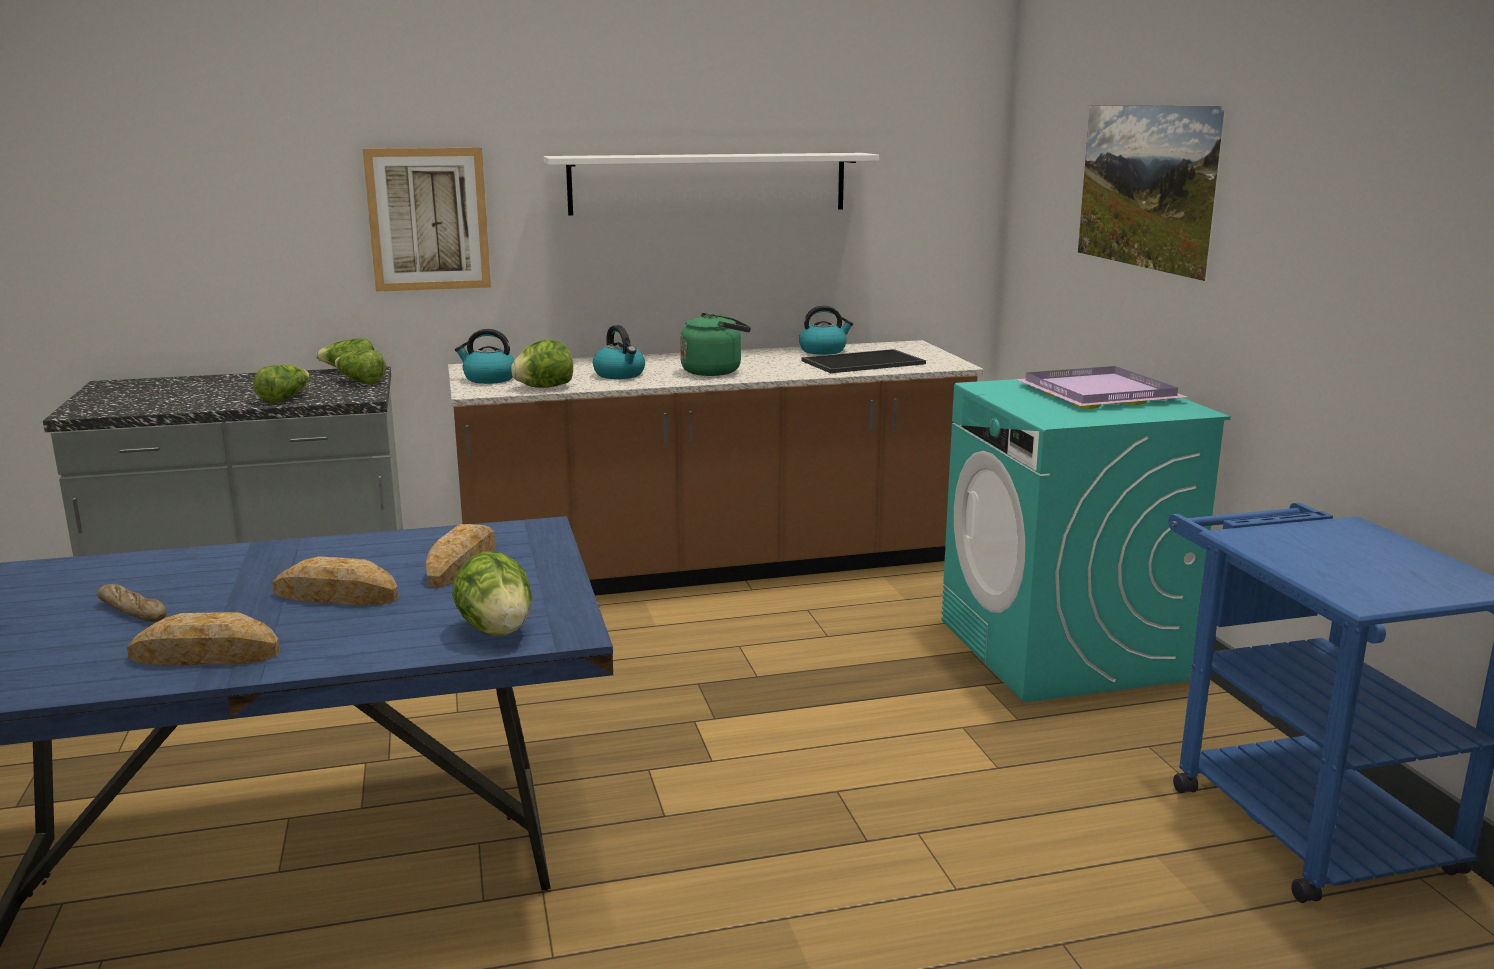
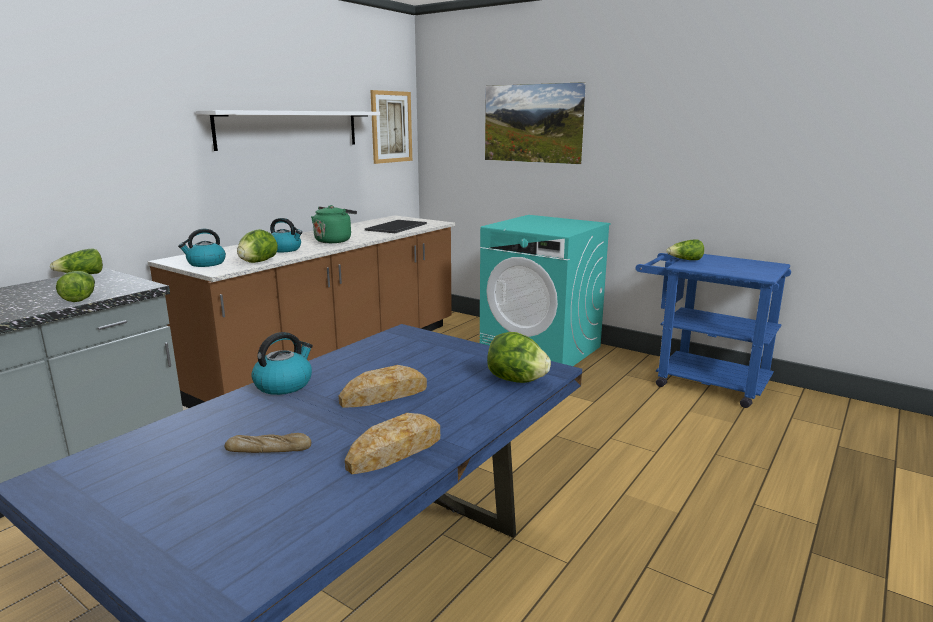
camera: 40 degrees left, 0 degrees up
(360, 382) = (113, 279): lettuce -> lettuce (685, 260)
(428, 219) = (121, 156): picture -> picture (391, 127)
(461, 565) = (412, 359): bread -> none
(823, 351) = (362, 225): kettle -> kettle (284, 384)
(1098, 394) = (546, 222): purple tray -> none

